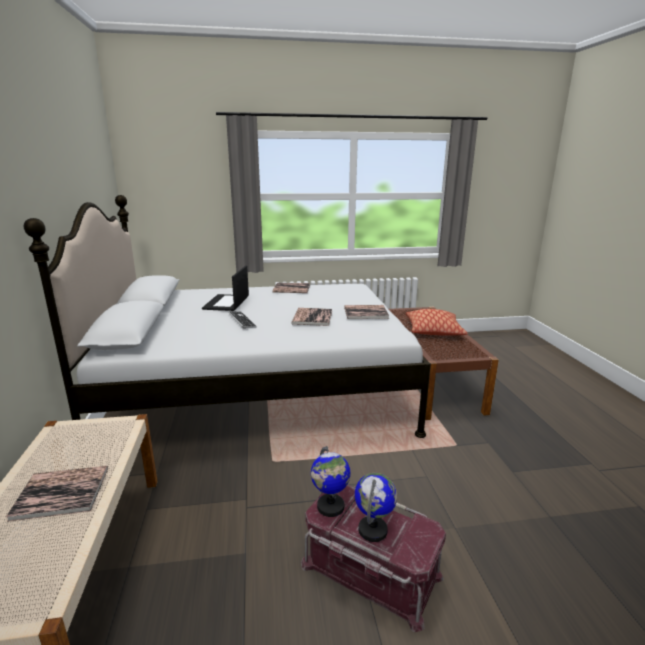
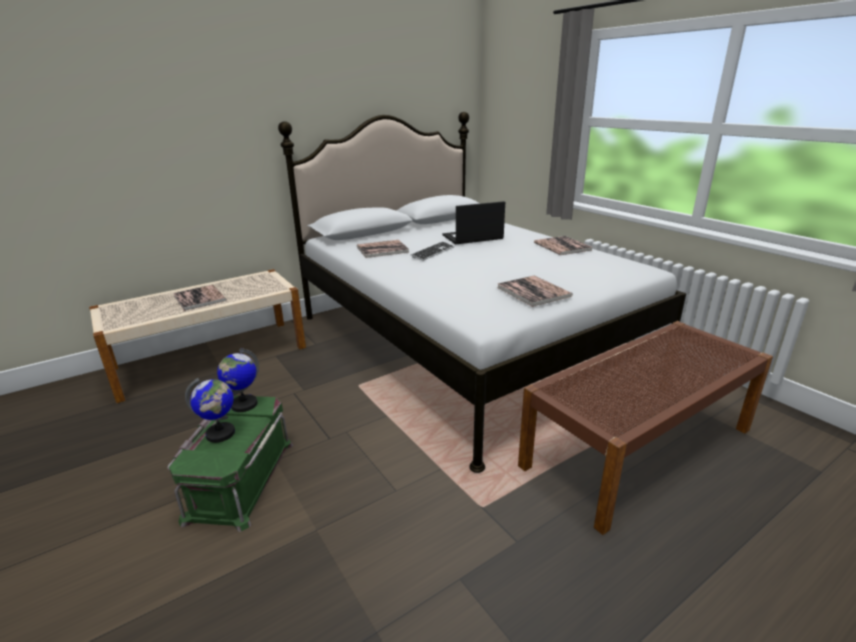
camera: 65 degrees right, 5 degrees up
(312, 317) = (476, 272): book -> book (382, 249)
(369, 571) = (239, 479): red storage box -> green storage box
(434, 331) = (651, 372): pillow -> none

